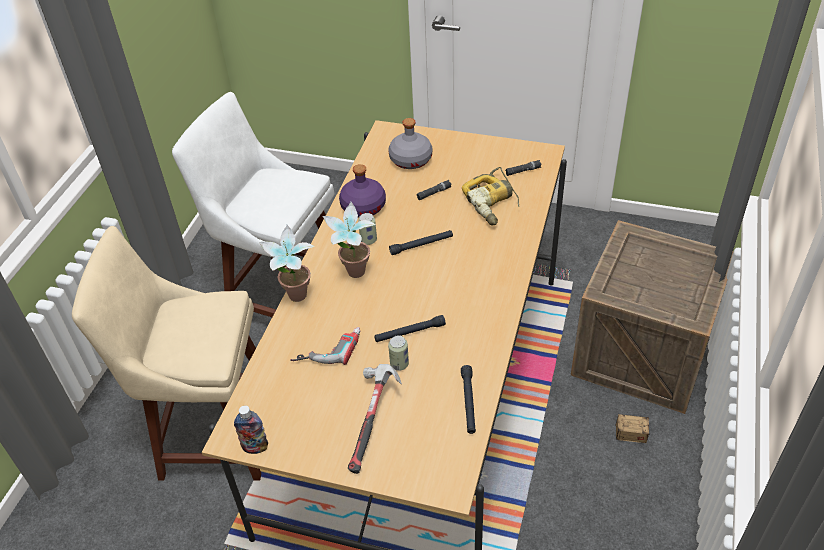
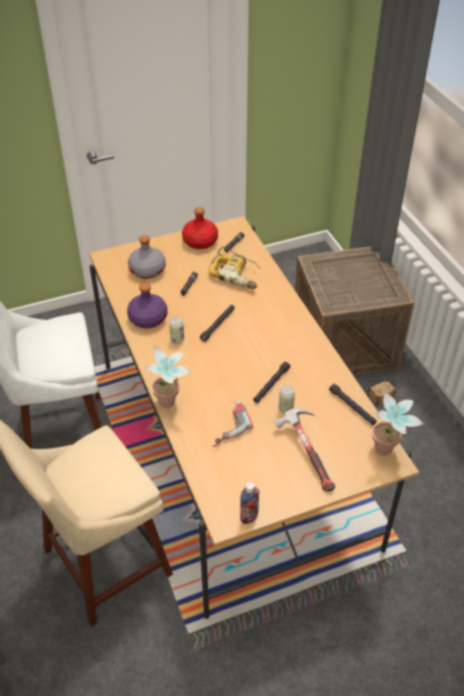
camera: 40 degrees left, 0 degrees up
(354, 276) = (194, 369): potted plant -> potted plant (387, 453)
(492, 153) = (200, 241): none -> red bottle

